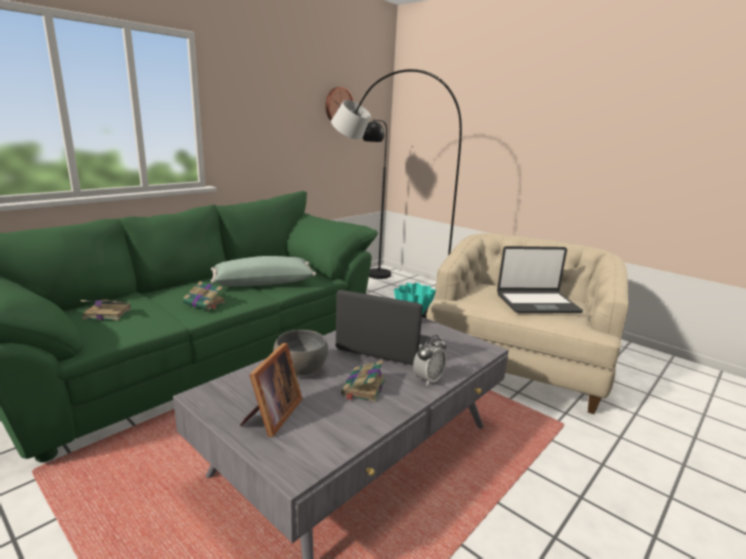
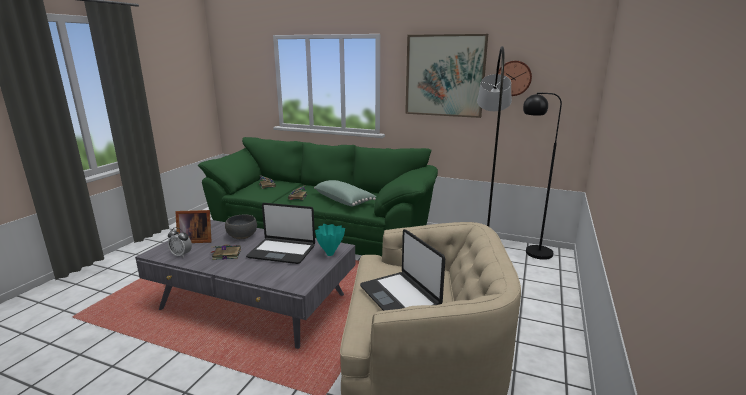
camera: 70 degrees right, 0 degrees up
(279, 101) = (444, 76): none -> picture
(384, 346) = (282, 251): laptop -> laptop turned 105 degrees clockwise
(428, 380) = (242, 270): alarm clock -> alarm clock (181, 255)

